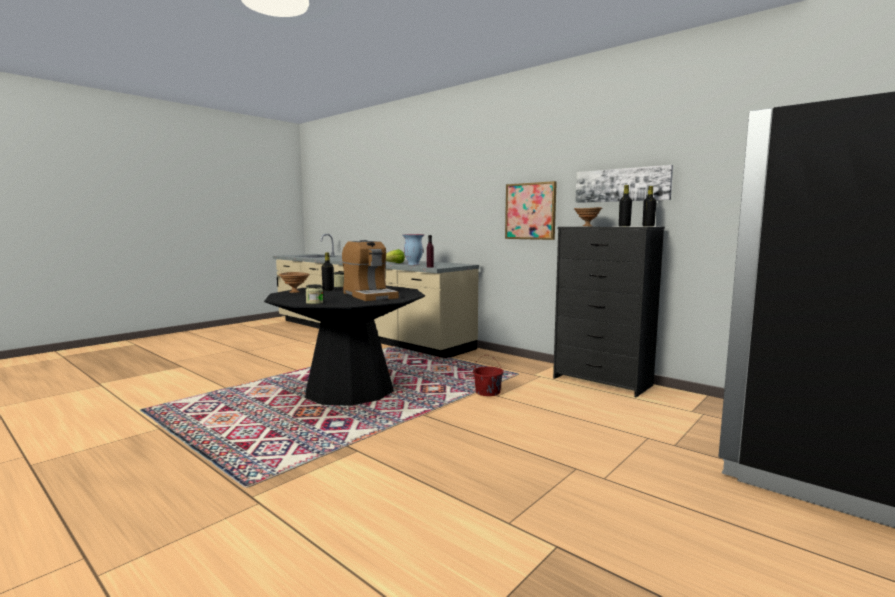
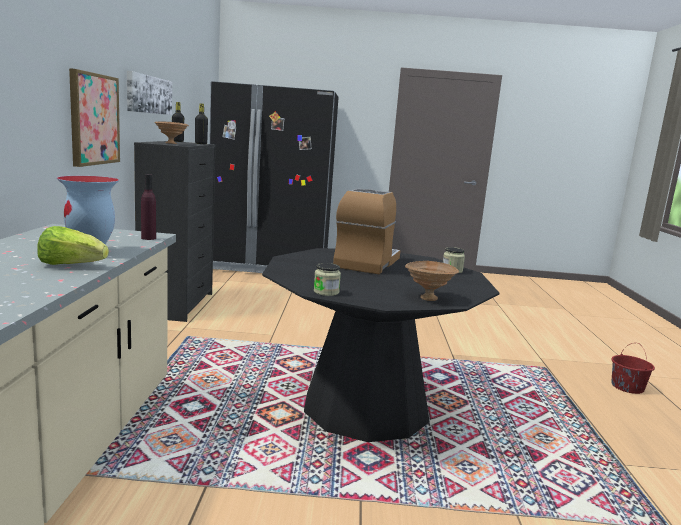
camera: 130 degrees left, 5 degrees up
(328, 290) = (371, 288): black bottle -> none
(488, 392) = (268, 339): red bucket -> red bucket (627, 387)

